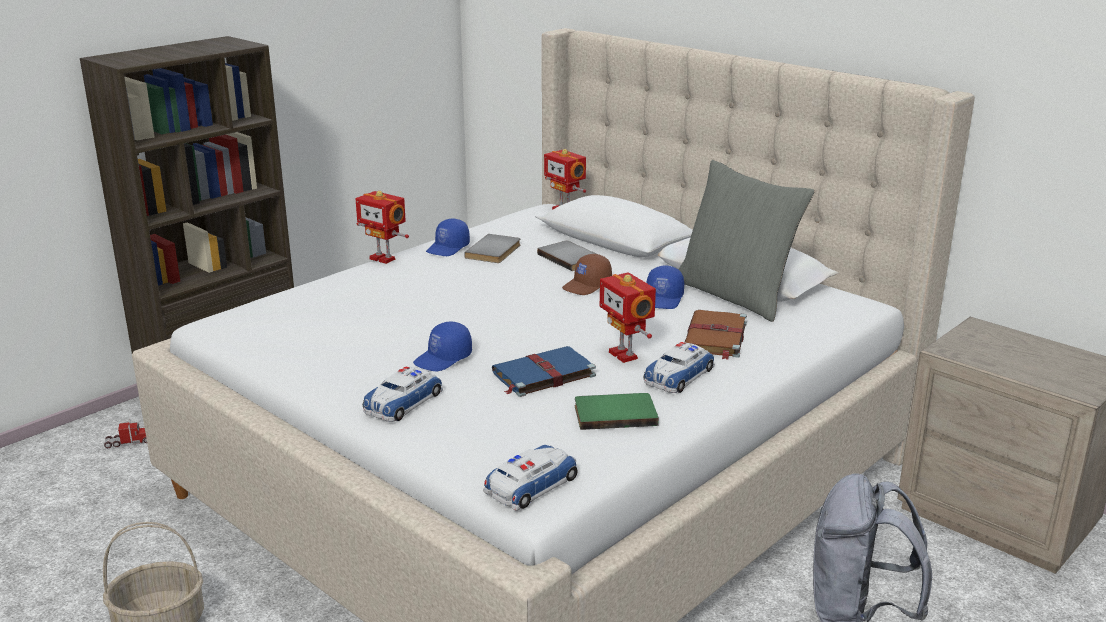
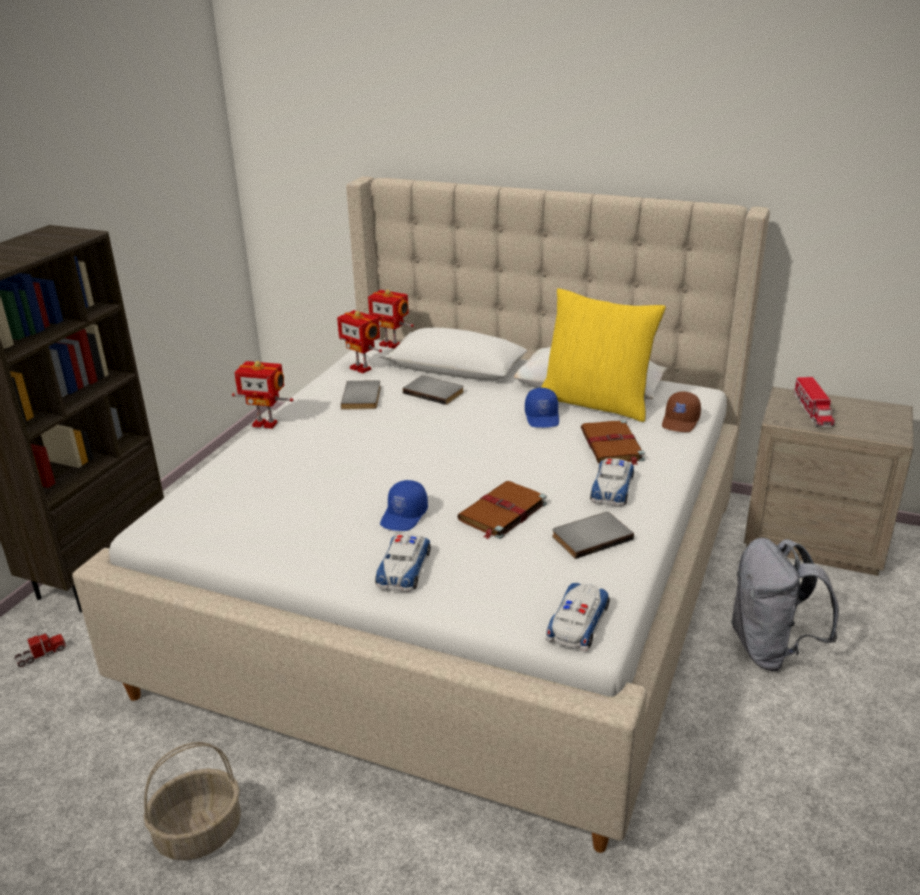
camera: 20 degrees left, 5 degrees up
(448, 248) = (318, 402): blue cap -> none
(542, 374) = (502, 512): blue book -> brown book
(587, 286) = (470, 417): brown cap -> brown cap (681, 422)
(615, 413) = (590, 536): green book -> grey book
(625, 355) = (554, 478): toy robot -> toy robot (361, 368)
(736, 295) = (596, 402): grey pillow -> yellow pillow
(998, 349) = (812, 411): none -> toy truck

